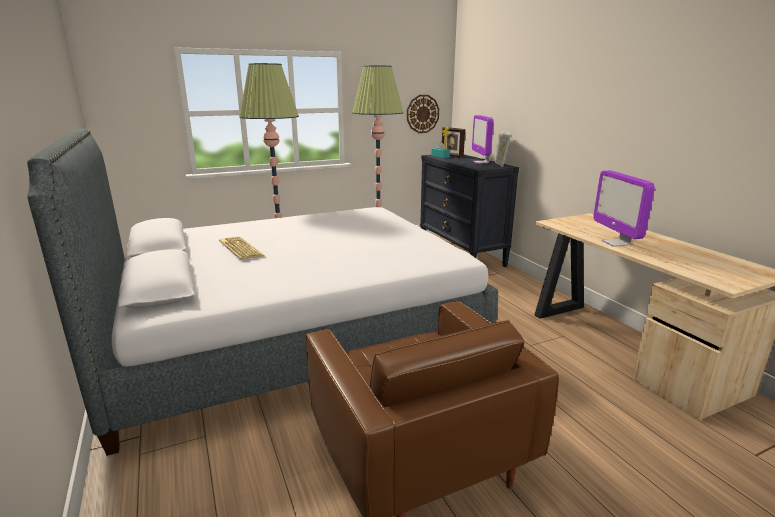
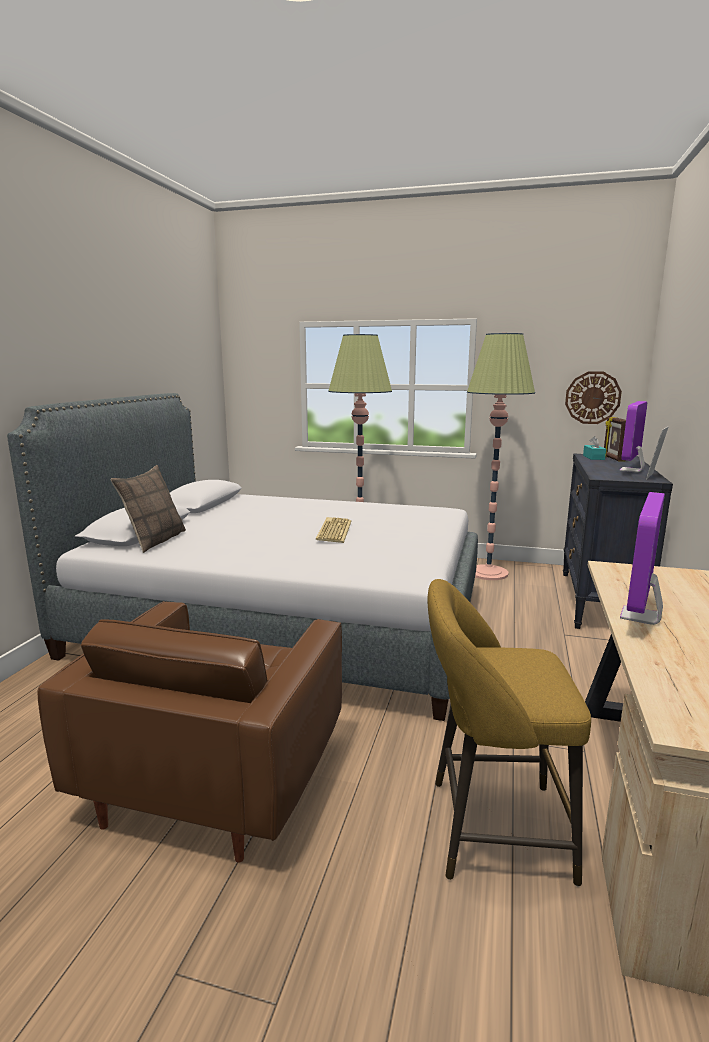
camera: 40 degrees right, 5 degrees down
(199, 288) = (154, 540): none -> pillow
(239, 249) = (244, 519): keyboard -> keyboard (333, 531)
(584, 393) = (490, 829): none -> yellow stool

